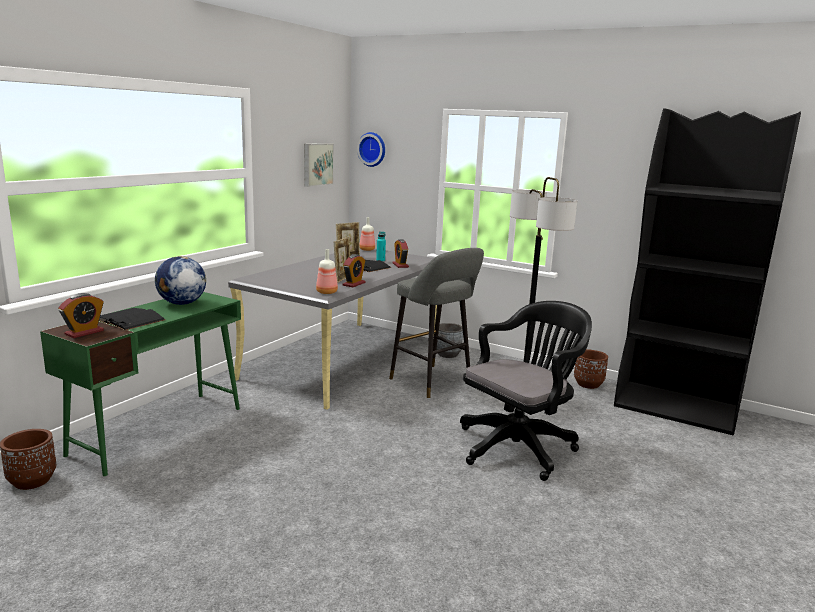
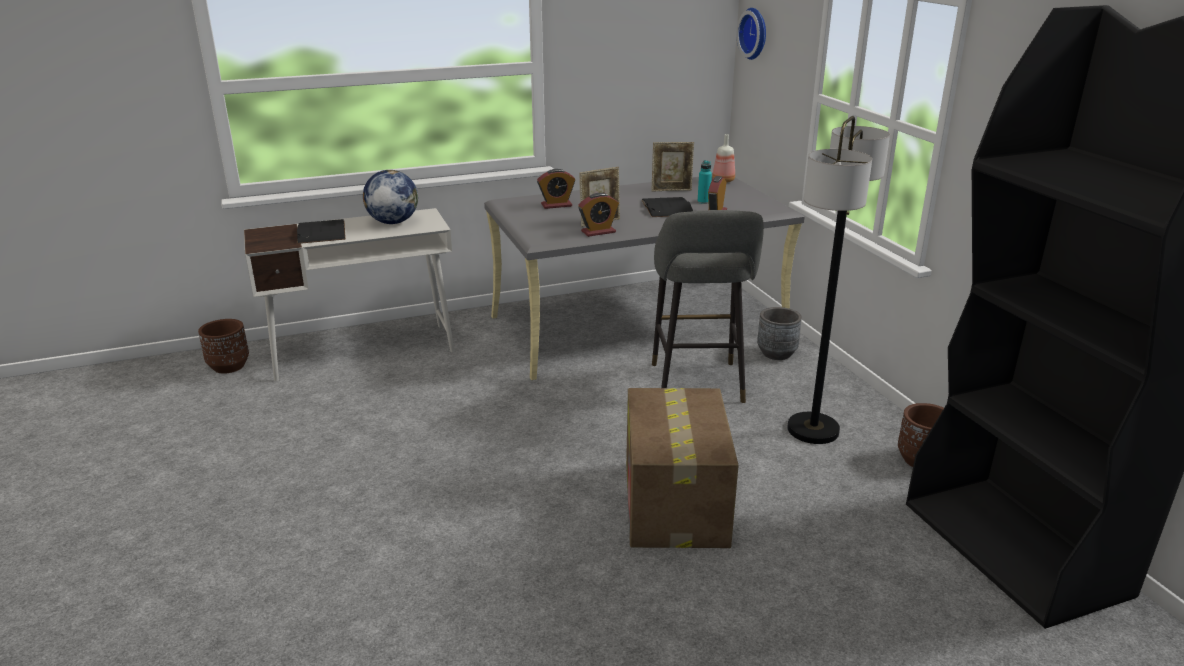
camera: 40 degrees right, 10 degrees up
(84, 332) = (267, 239): alarm clock -> alarm clock (556, 205)
(159, 430) = (364, 351): green desk -> white desk
(317, 164) = (664, 54): picture -> none
(327, 292) = (545, 238): bottle -> none
(519, 446) = (675, 504): black office chair -> cardboard box

